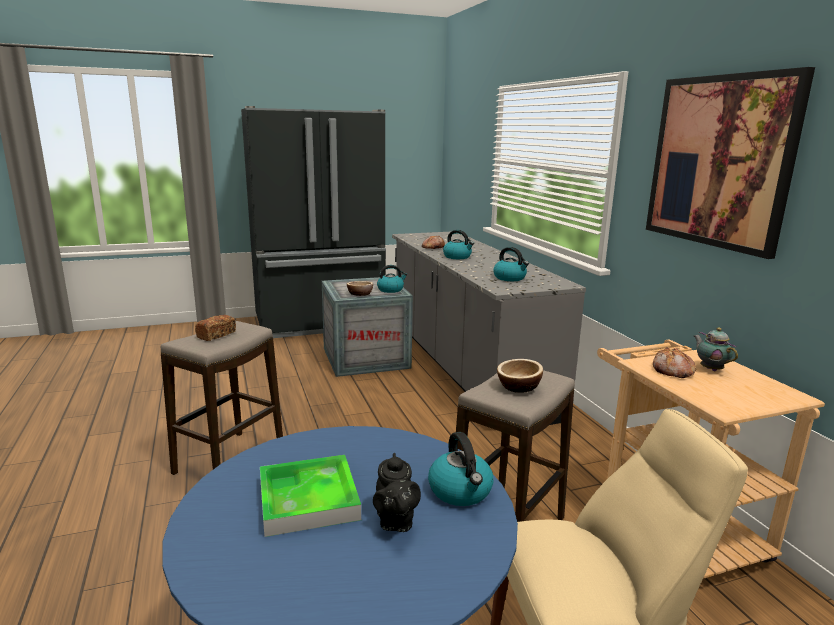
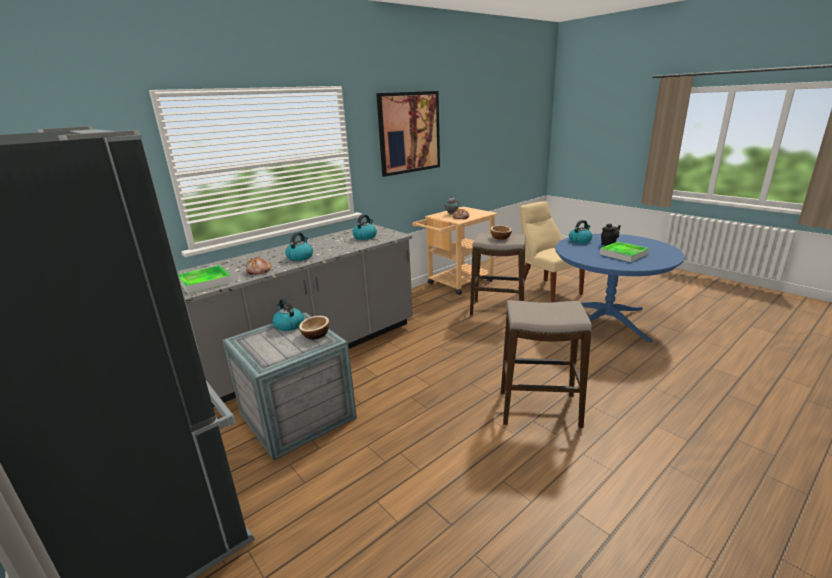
camera: 110 degrees left, 5 degrees up
(216, 335) = (547, 311): bread -> none
(425, 239) = (205, 282): none -> tray

